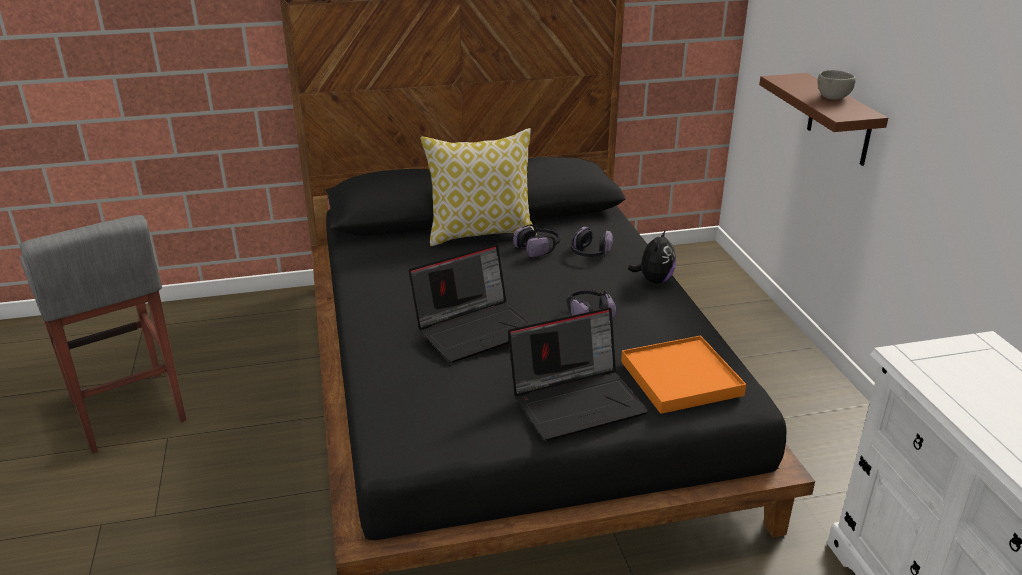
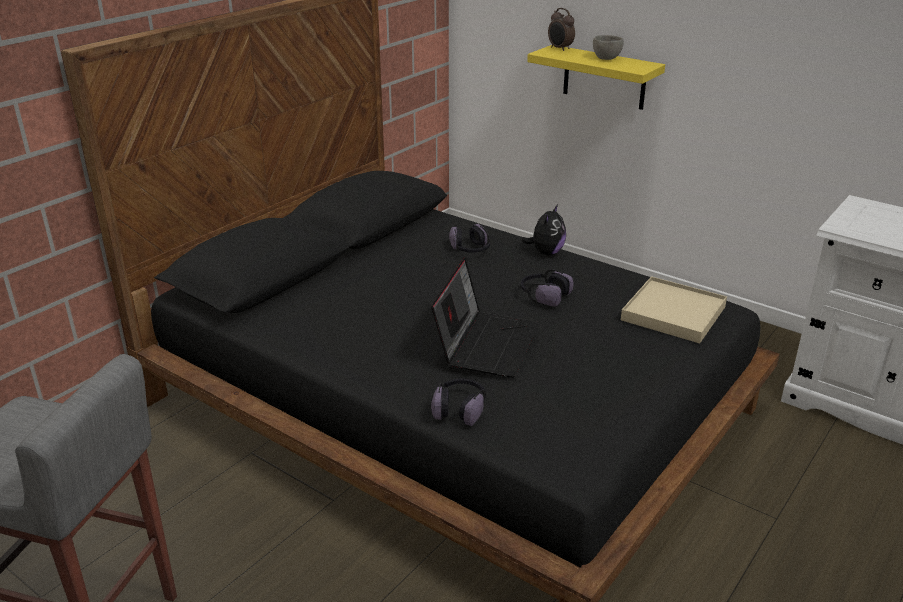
camera: 40 degrees left, 0 degrees up
(481, 233) = (354, 266): pillow -> none
(539, 248) = (424, 260): headphones -> headphones (460, 408)
(578, 400) = (638, 361): laptop -> none
(653, 280) = (546, 252): plush toy -> plush toy turned 45 degrees clockwise
(680, 378) = (673, 313): orange tray -> beige tray
(804, 78) = (560, 49): none -> alarm clock
(839, 120) = (604, 77): brown shelf -> yellow shelf

